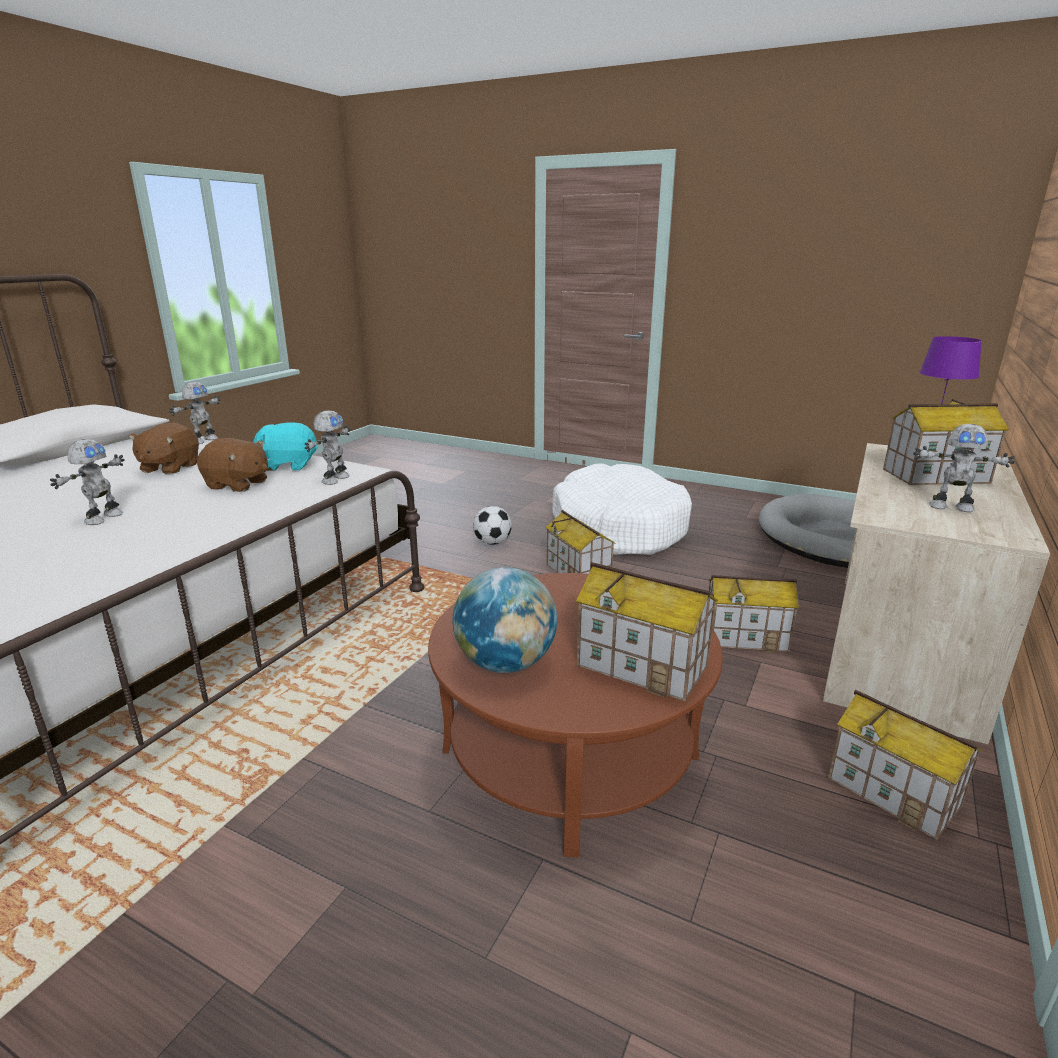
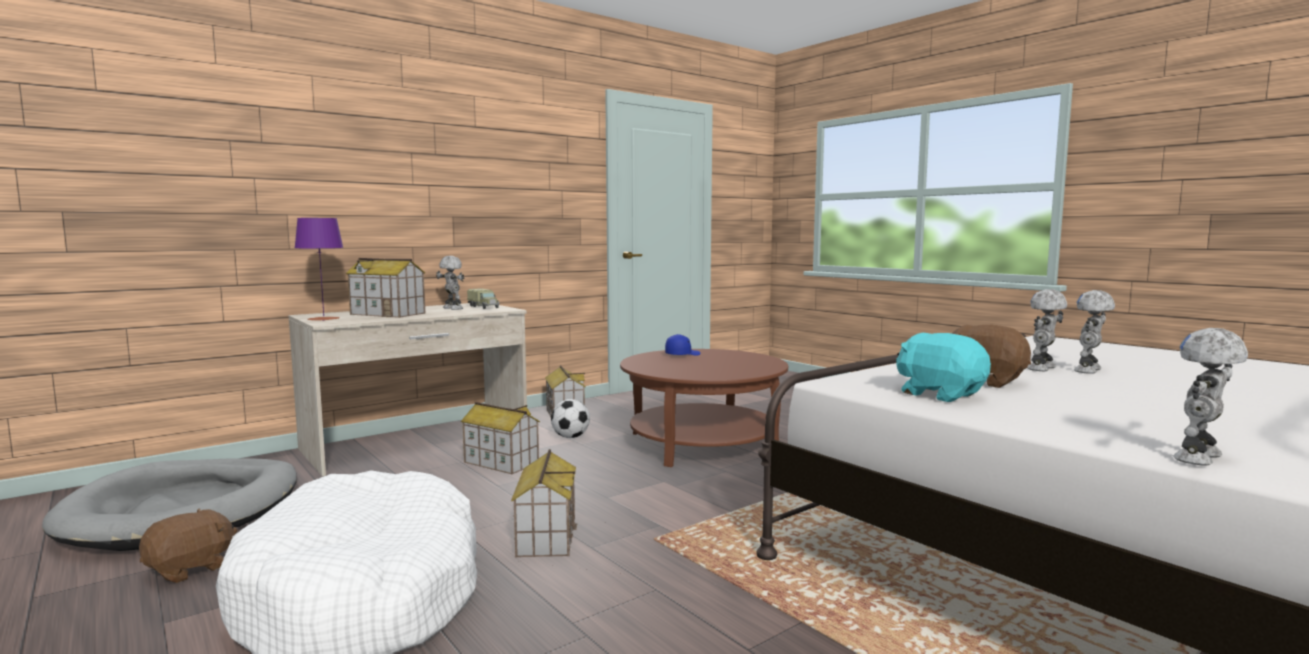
camera: 155 degrees left, 15 degrees down
(169, 468) = (1136, 409): brown plush toy -> brown plush toy (190, 569)
(288, 465) = (940, 394): turquoise plush toy -> turquoise plush toy turned 150 degrees counterclockwise
(334, 479) = (864, 375): toy robot -> toy robot (1043, 368)
(492, 542) = (603, 615): football -> football (570, 437)
(505, 664) = (748, 360): globe -> none
(643, 666) = (682, 354): toy house -> blue cap
(941, 522) = (484, 307): none -> toy truck

